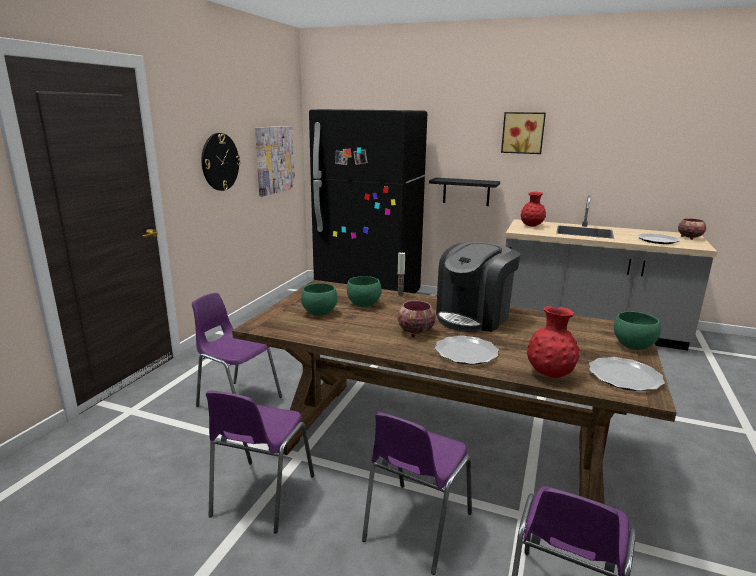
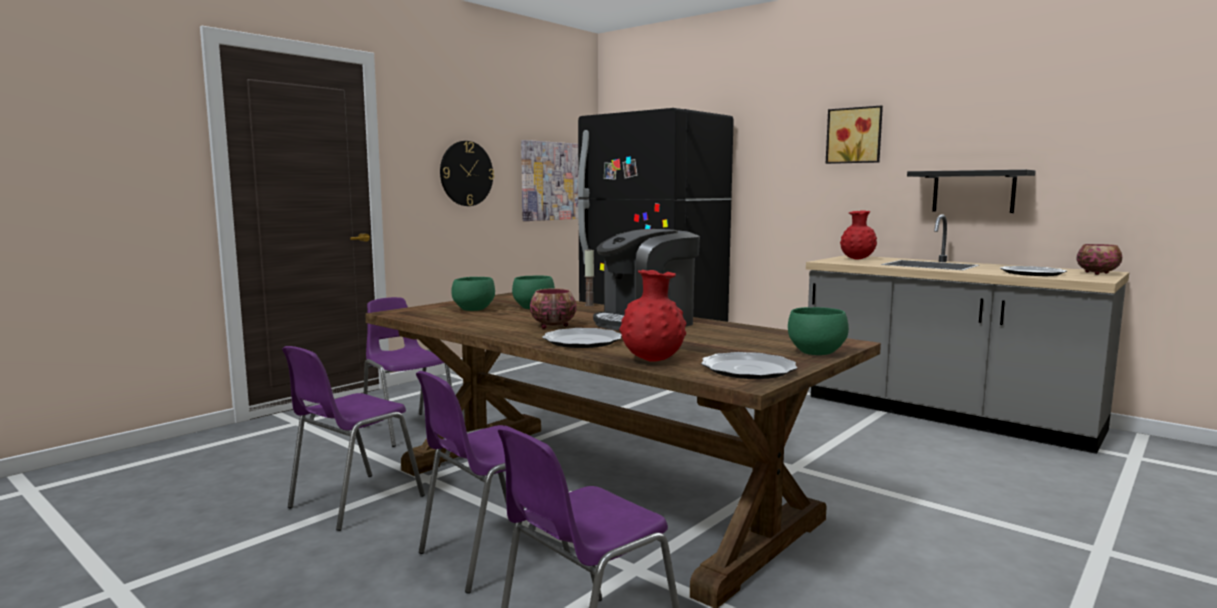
camera: 20 degrees right, 10 degrees down
(466, 191) = (784, 219): black shelf -> black shelf (973, 191)

